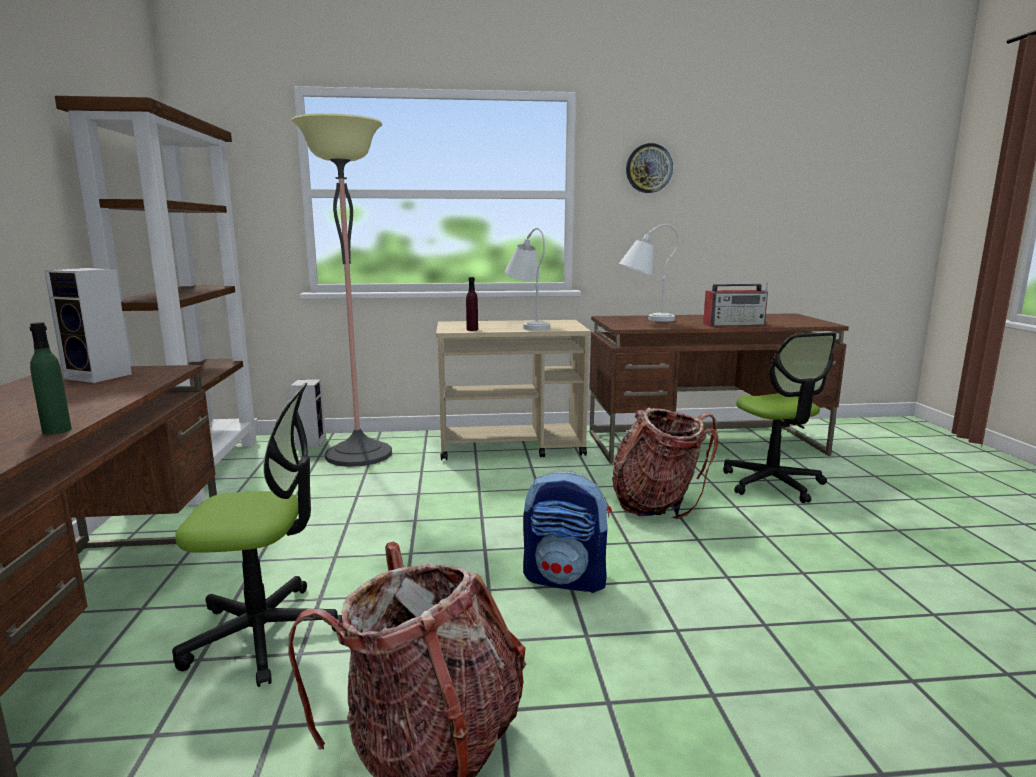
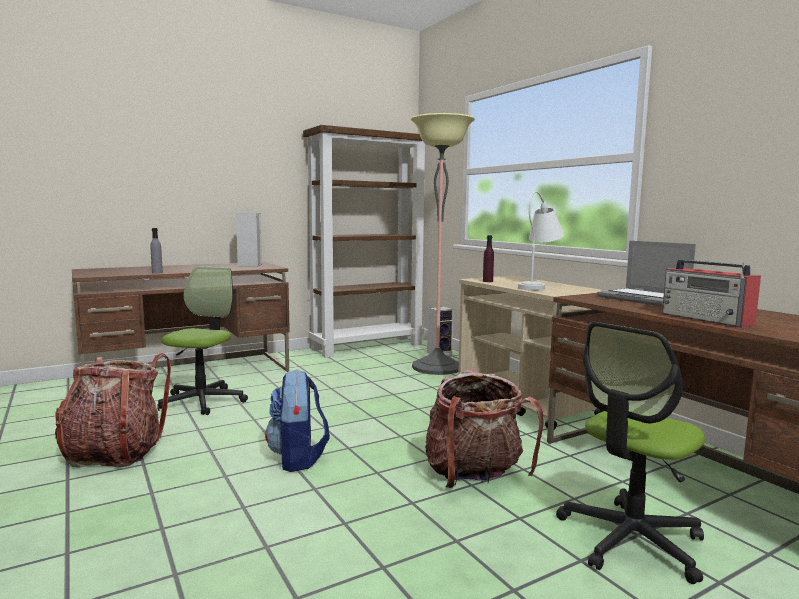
camera: 65 degrees right, 5 degrees down
(57, 430) = (157, 273): green bottle -> grey bottle
(263, 634) = (202, 401): office chair -> office chair turned 135 degrees counterclockwise
(644, 320) = (644, 299): white table lamp -> laptop
(649, 168) = (730, 114): wall clock -> none

